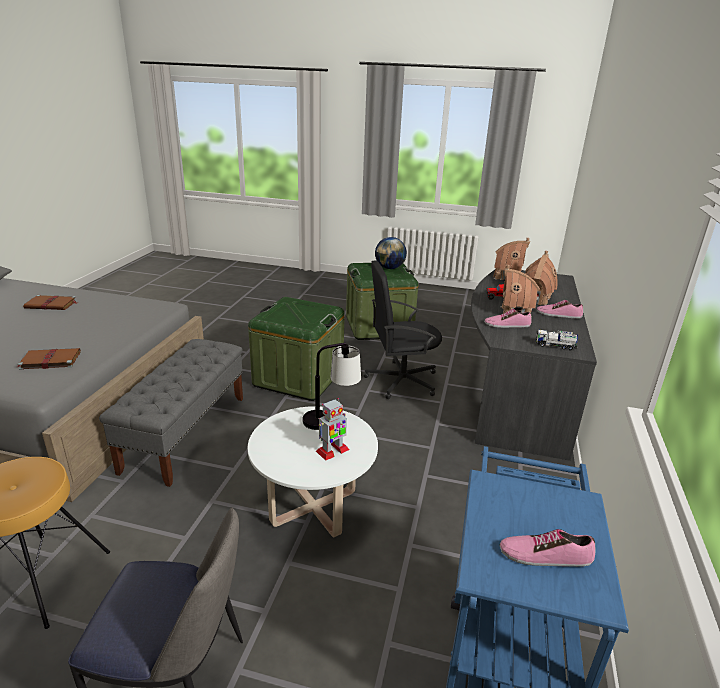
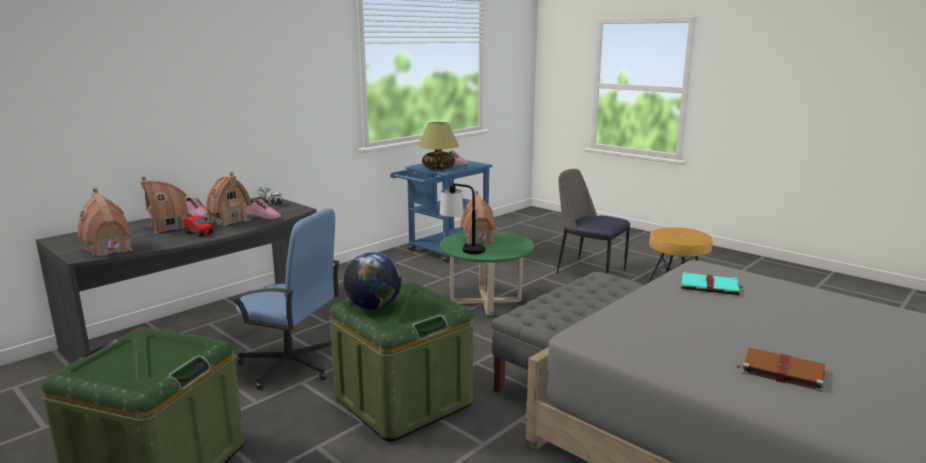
camera: 150 degrees left, 10 degrees down
(49, 360) = (710, 286): brown book -> turquoise book
(313, 507) = (486, 301): white coffee table -> green coffee table
(332, 451) = (478, 238): toy robot -> toy house
(389, 268) = (106, 365): globe -> globe (373, 307)
(400, 380) = (291, 365): black office chair -> blue office chair
(522, 497) = (439, 168): none -> table lamp

